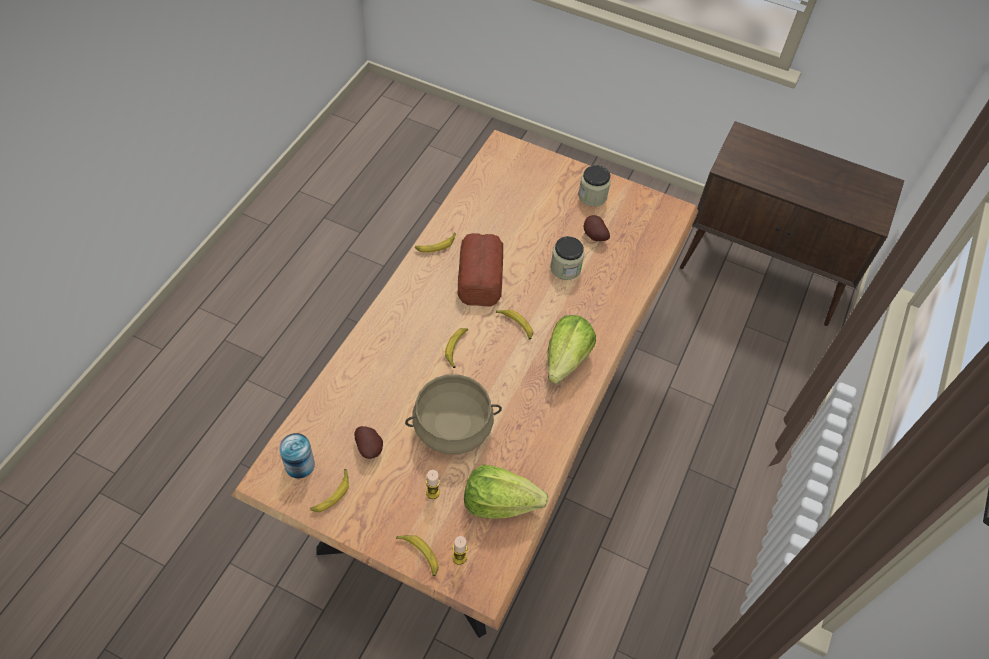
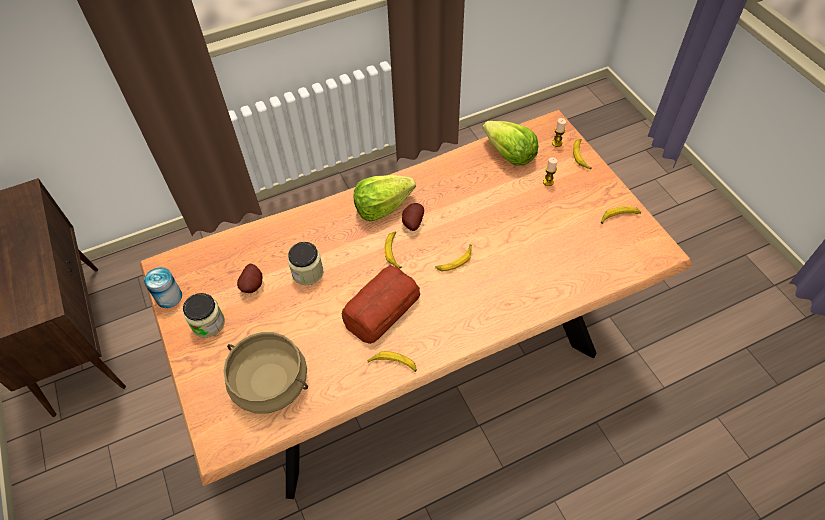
camera: 135 degrees left, 0 degrees up
(299, 465) = (632, 247): can -> can (169, 297)
(370, 448) = (573, 230): potato -> potato (412, 223)
(452, 427) = (504, 211): beige cooking pot -> beige cooking pot (271, 382)

